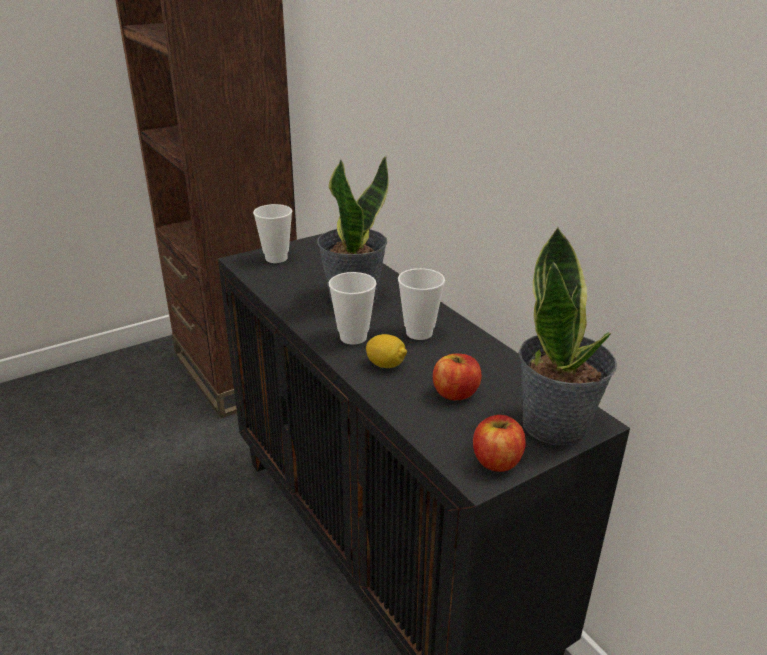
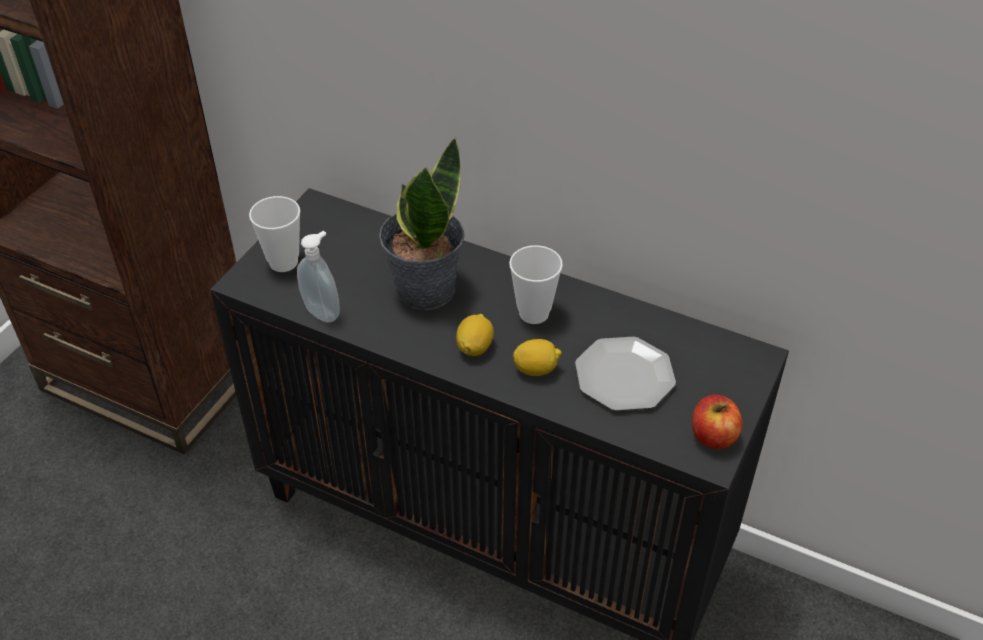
camera: 30 degrees left, 15 degrees up
(272, 288) = (323, 311): none -> soap dispenser
(353, 337) = (475, 347): cup -> lemon
(455, 393) = (625, 376): apple -> plate
(556, 424) = (731, 374): potted plant -> none

